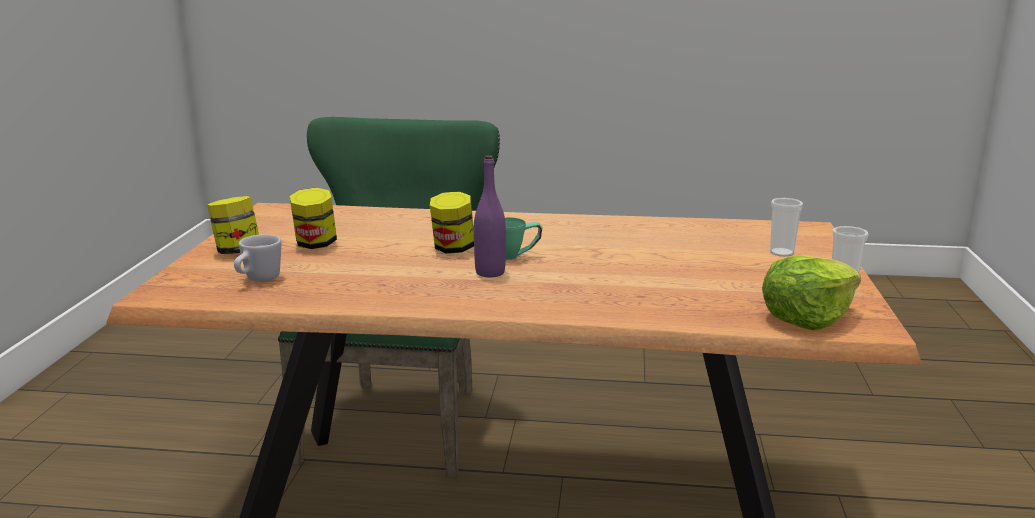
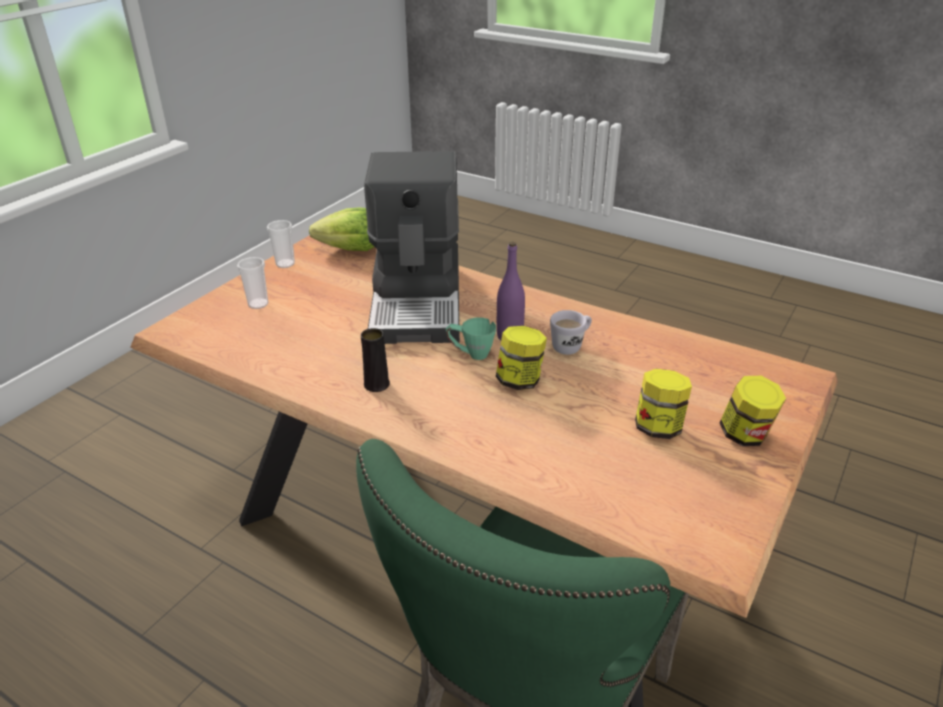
camera: 155 degrees left, 15 degrees up
(258, 280) = (714, 375): white mug -> white mug (571, 346)
(574, 229) = (376, 384): none -> black vase
(624, 282) = (419, 302): none -> coffee machine

